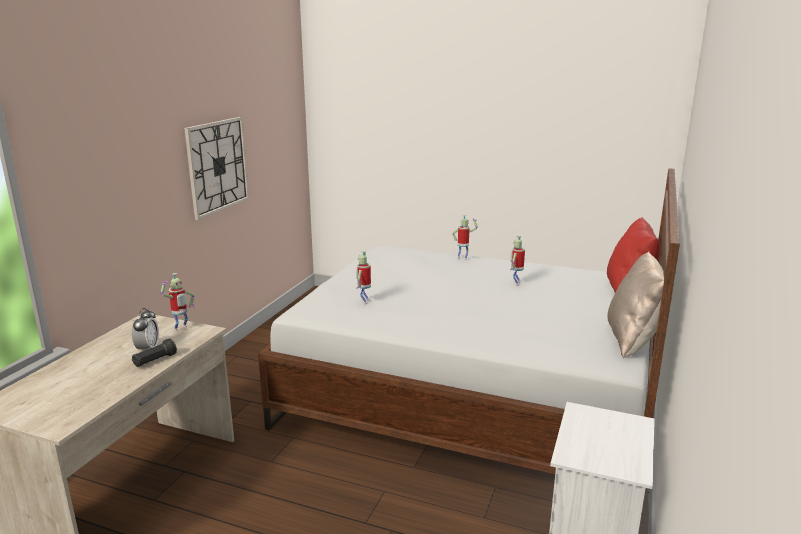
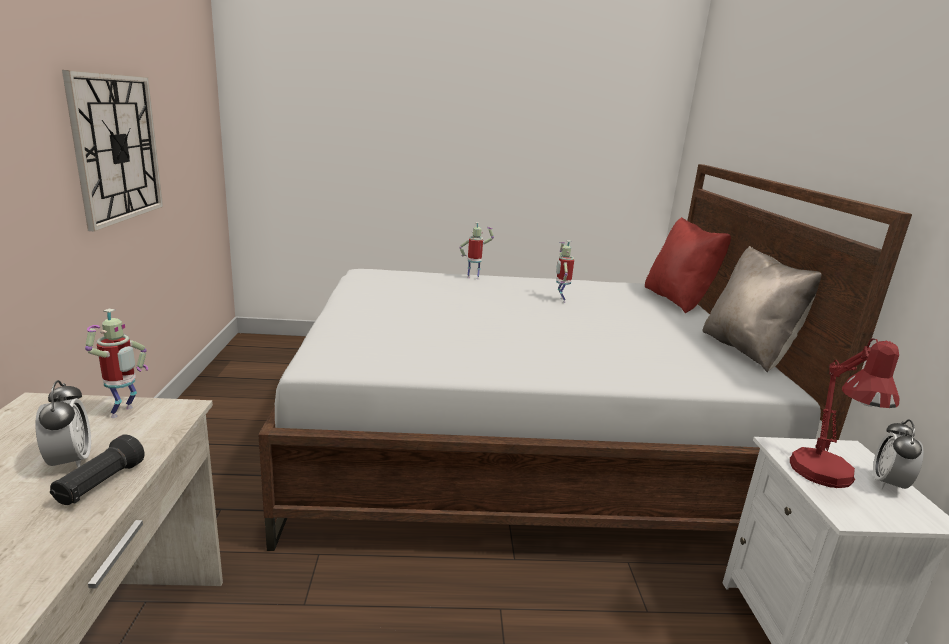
camera: 25 degrees left, 0 degrees up
(364, 301) = (401, 337): toy robot -> none
(585, 434) = (825, 478): none -> red table lamp
(633, 447) = (888, 484): none -> alarm clock

